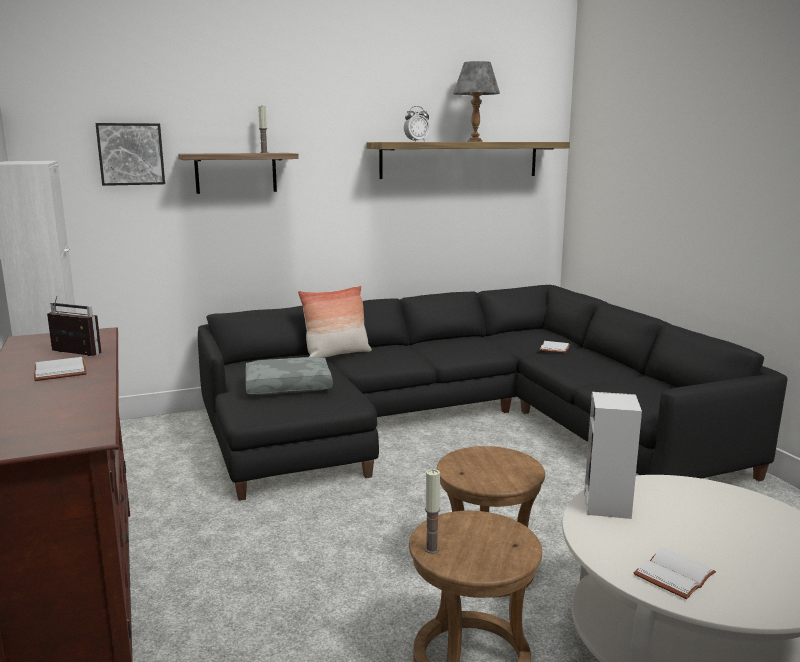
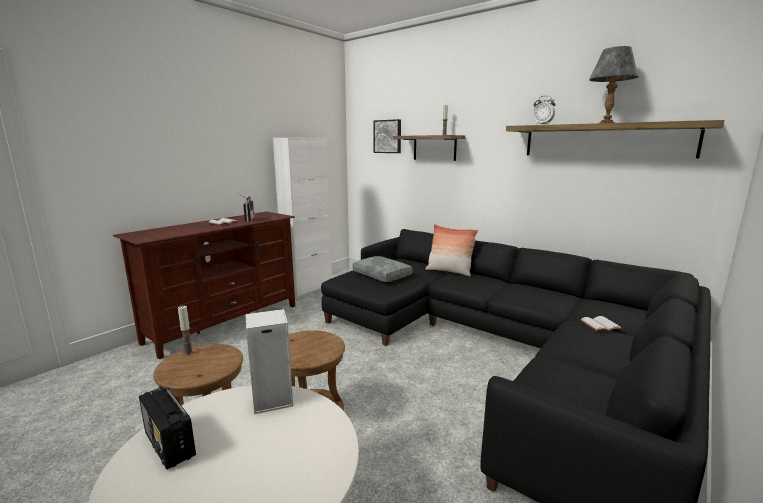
camera: 60 degrees right, 0 degrees up
(673, 574) = (170, 445): white book -> radio

